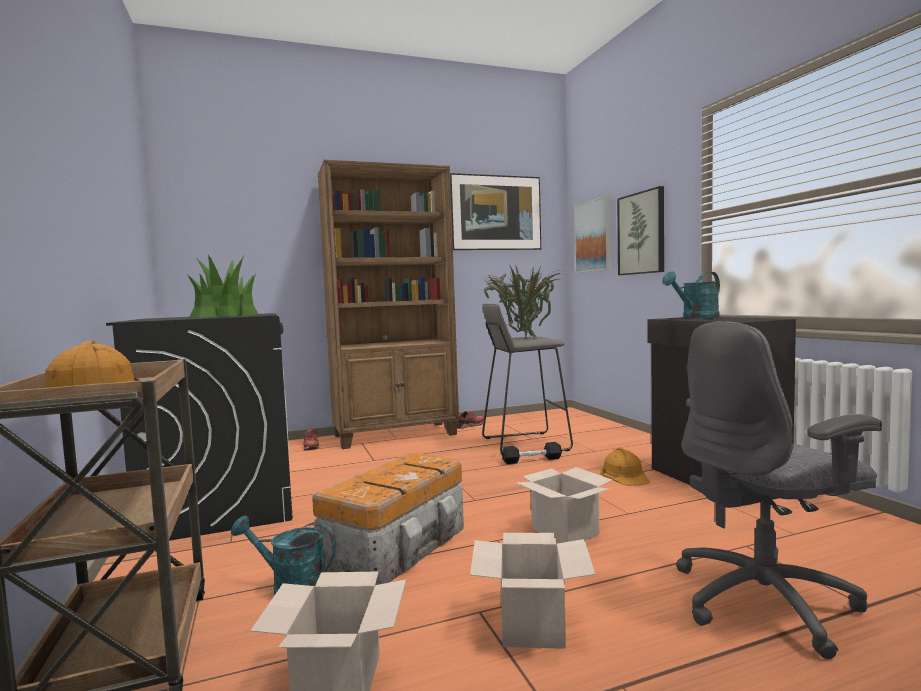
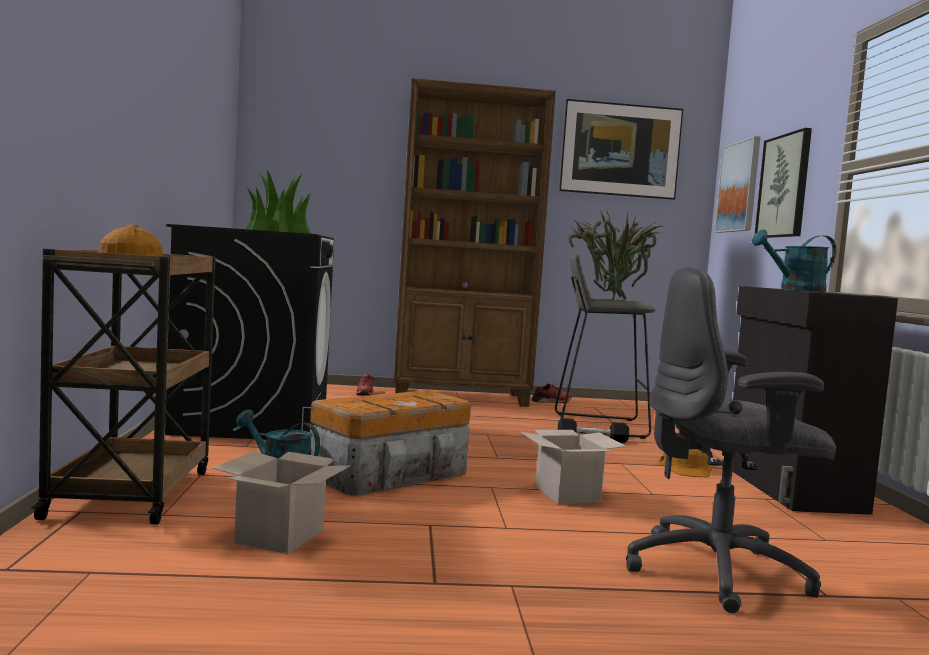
camera: 15 degrees right, 0 degrees up
(530, 623) = (468, 539): cardboard box -> none

